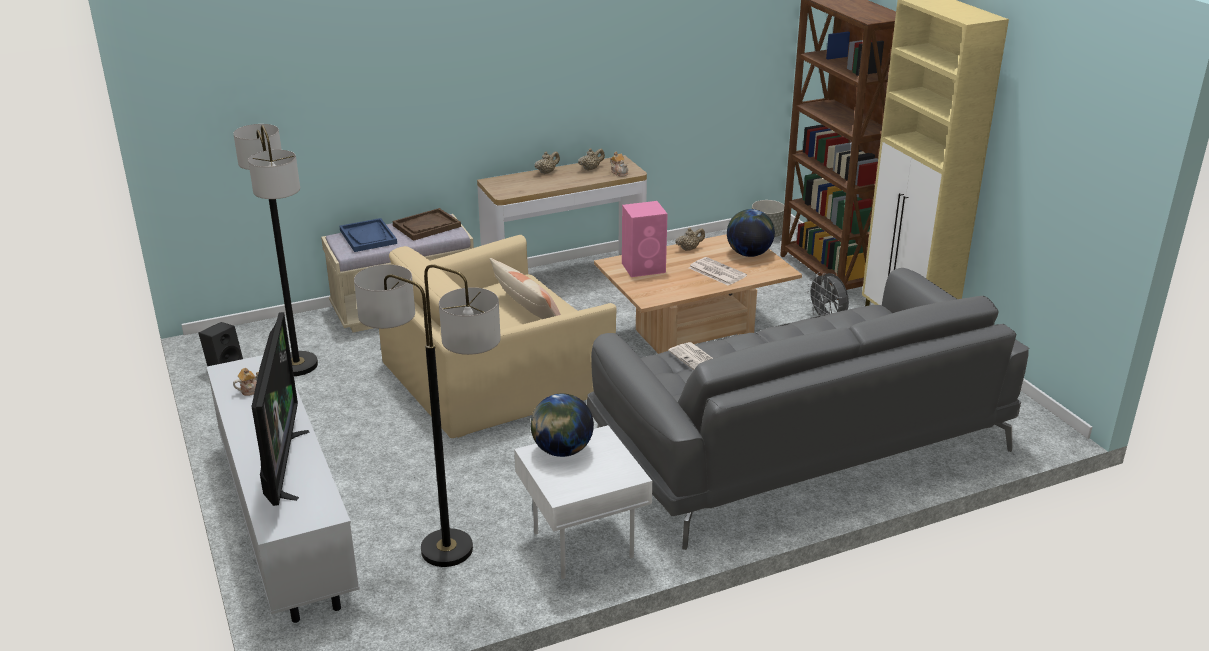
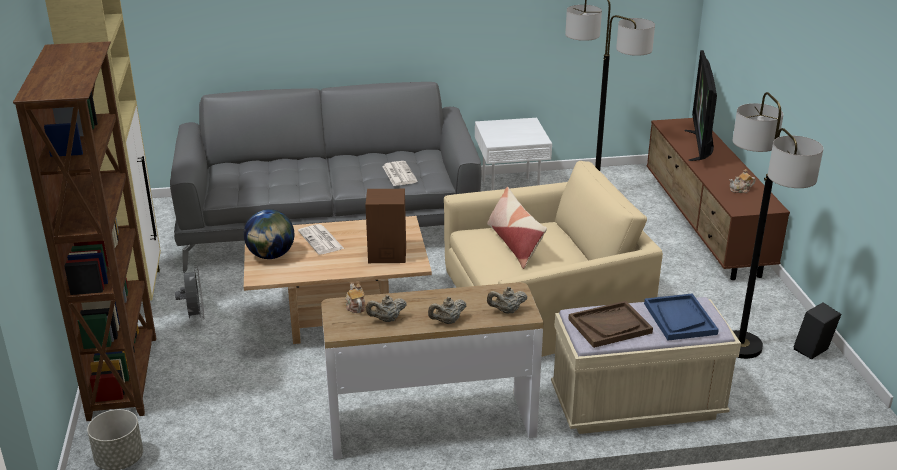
camera: 165 degrees left, 0 degrees up
(286, 518) = (704, 226): white tv stand -> brown tv stand
(562, 450) = (522, 138): globe -> none
(644, 267) = (386, 254): pink speaker -> brown speaker
(689, 249) = (324, 270): beige teapot -> beige teapot (506, 311)

